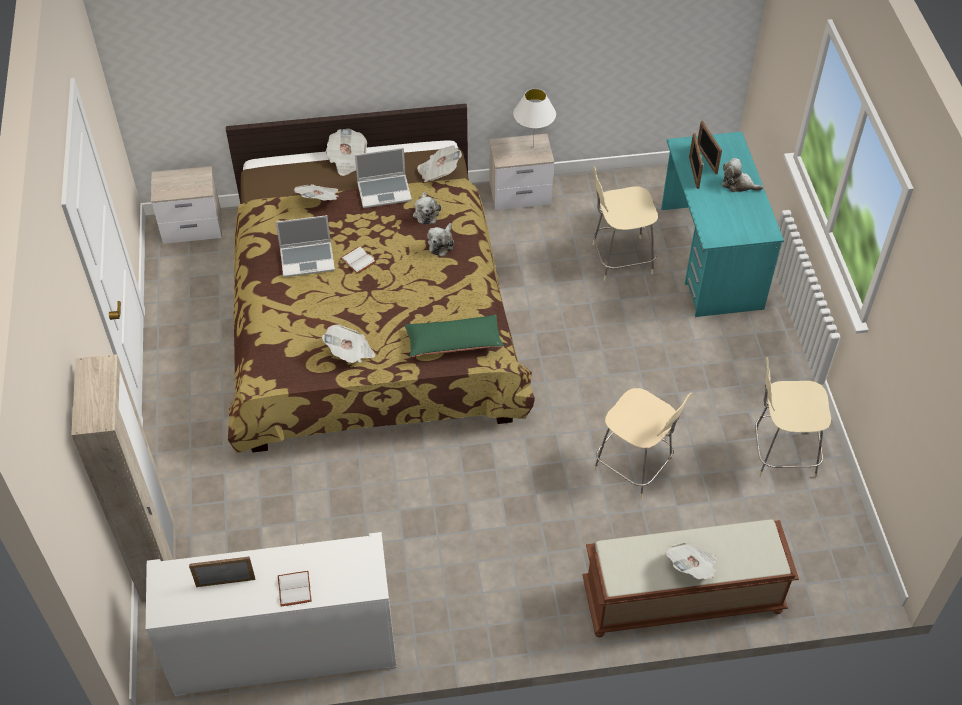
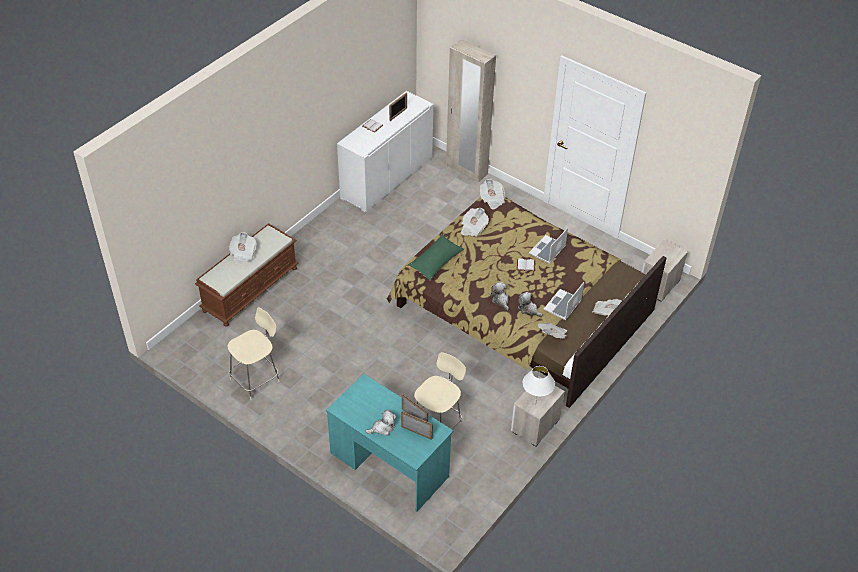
camera: 135 degrees right, 5 degrees down
(319, 200) = (585, 280): newspaper -> newspaper (492, 200)
(635, 467) = (321, 326): beige chair -> none

